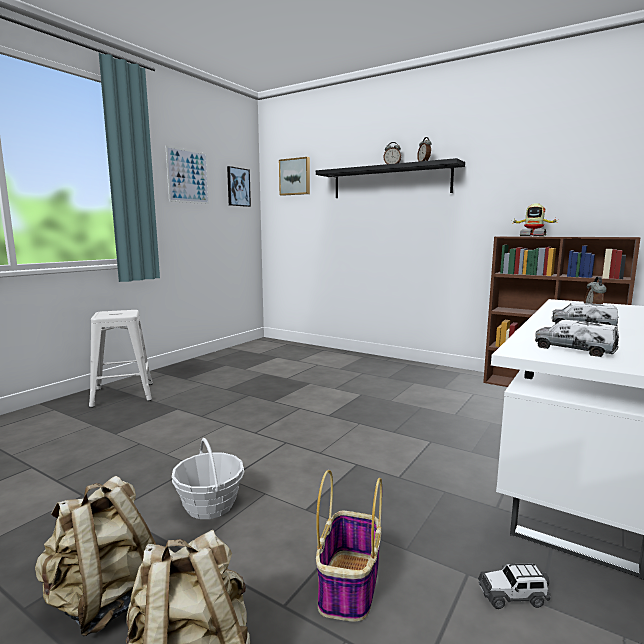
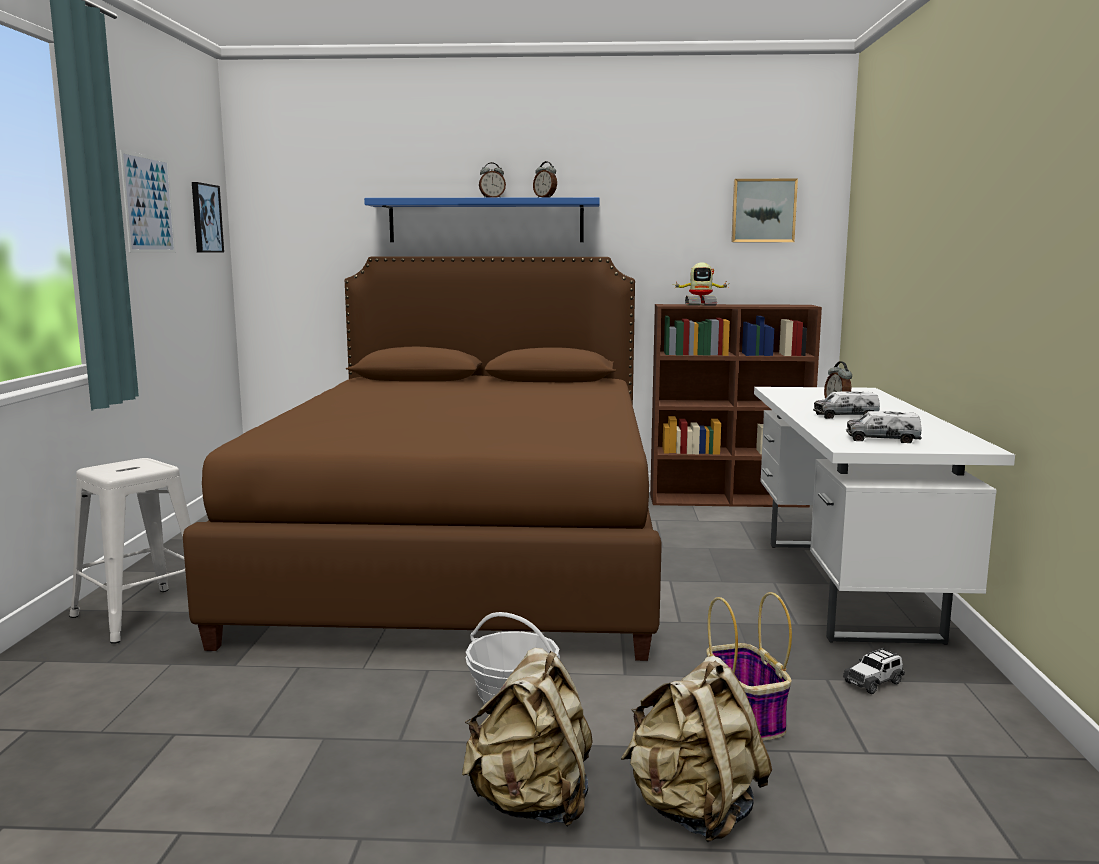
camera: 30 degrees left, 0 degrees up
(295, 176) = (307, 202): picture -> picture (763, 210)
(320, 393) = (466, 553): none -> brown bed
(390, 181) = (486, 221): black shelf -> blue shelf

